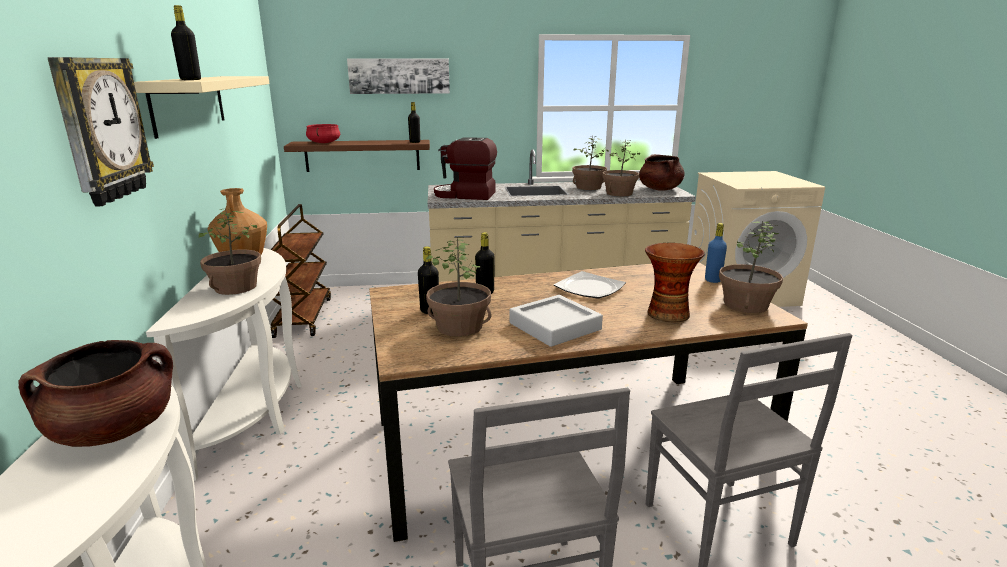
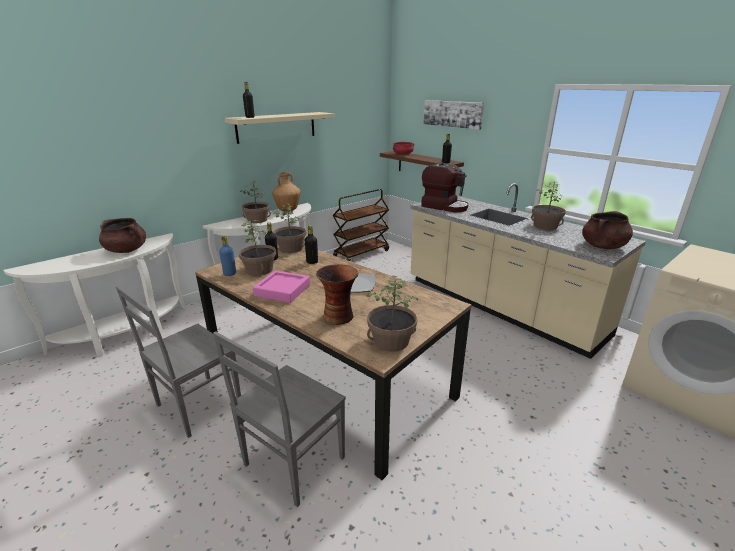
camera: 55 degrees right, 5 degrees up
(101, 129) = (192, 138): wall clock -> none
(465, 195) = (444, 206): coffee machine -> coffee machine turned 150 degrees clockwise
(555, 326) = (282, 290): grey tray -> pink tray
(619, 193) = (551, 237): potted plant -> potted plant (291, 248)
(713, 280) = (430, 319): blue bottle -> blue bottle (230, 274)

